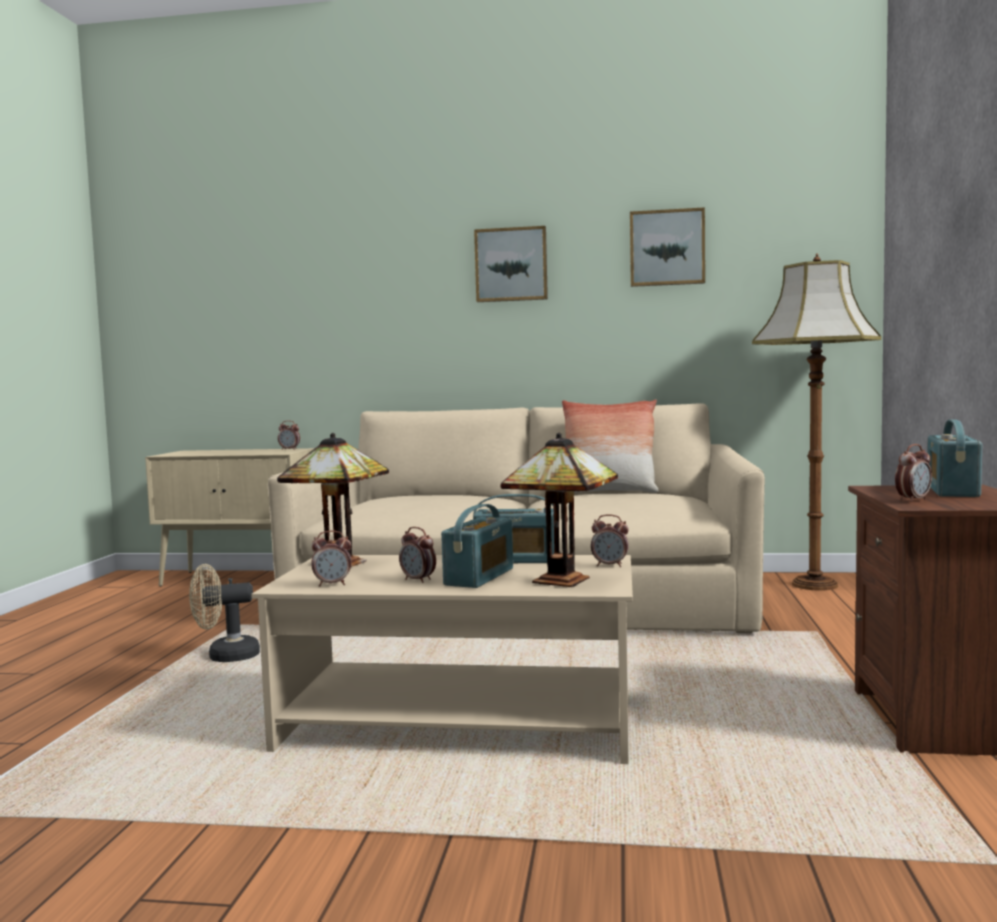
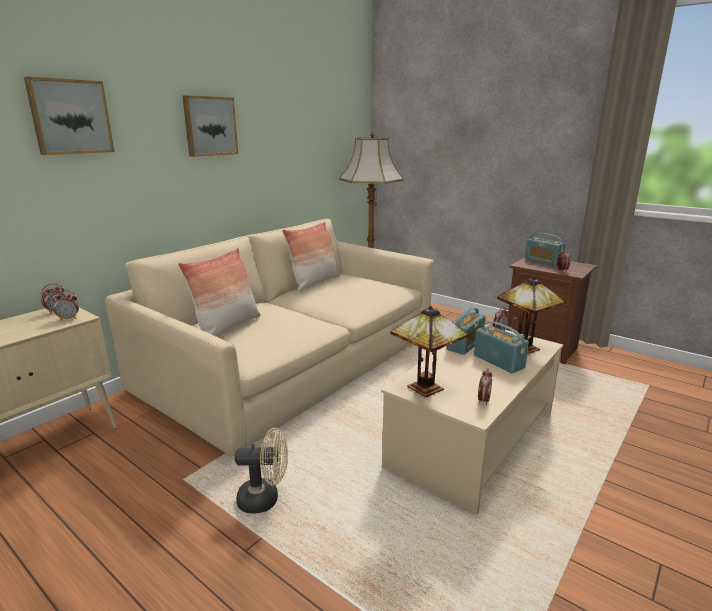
camera: 60 degrees left, 15 degrees up
(225, 656) = (265, 499): beige fan -> beige fan turned 105 degrees counterclockwise
(397, 499) = (227, 327): none -> pillow
(418, 580) = (493, 377): alarm clock -> alarm clock (69, 318)
(667, 248) = (293, 119): picture -> picture (70, 117)

